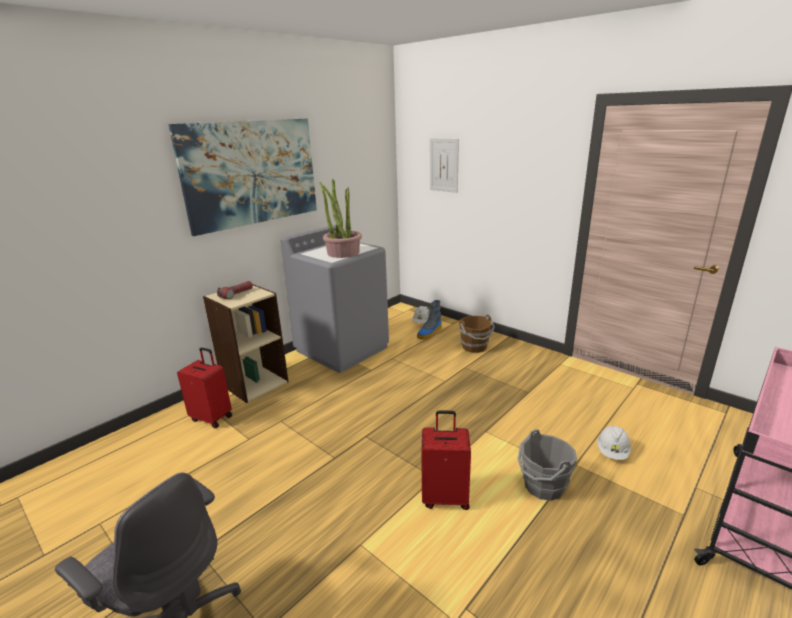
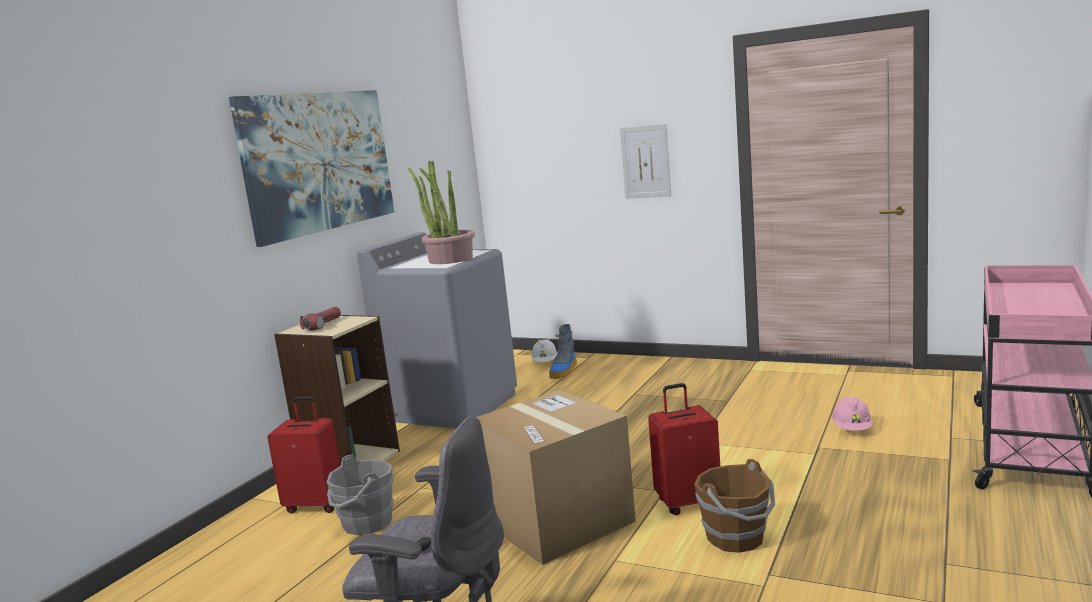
camera: 15 degrees left, 10 degrees down
(344, 485) = (557, 521): none -> cardboard box
(444, 165) = (547, 142): picture -> picture (645, 161)
(474, 347) = (633, 373): brown bucket -> brown bucket (737, 538)
(543, 486) = (793, 470): grey bucket -> grey bucket (366, 523)
(612, 452) = (852, 429): white hard hat -> pink hard hat

